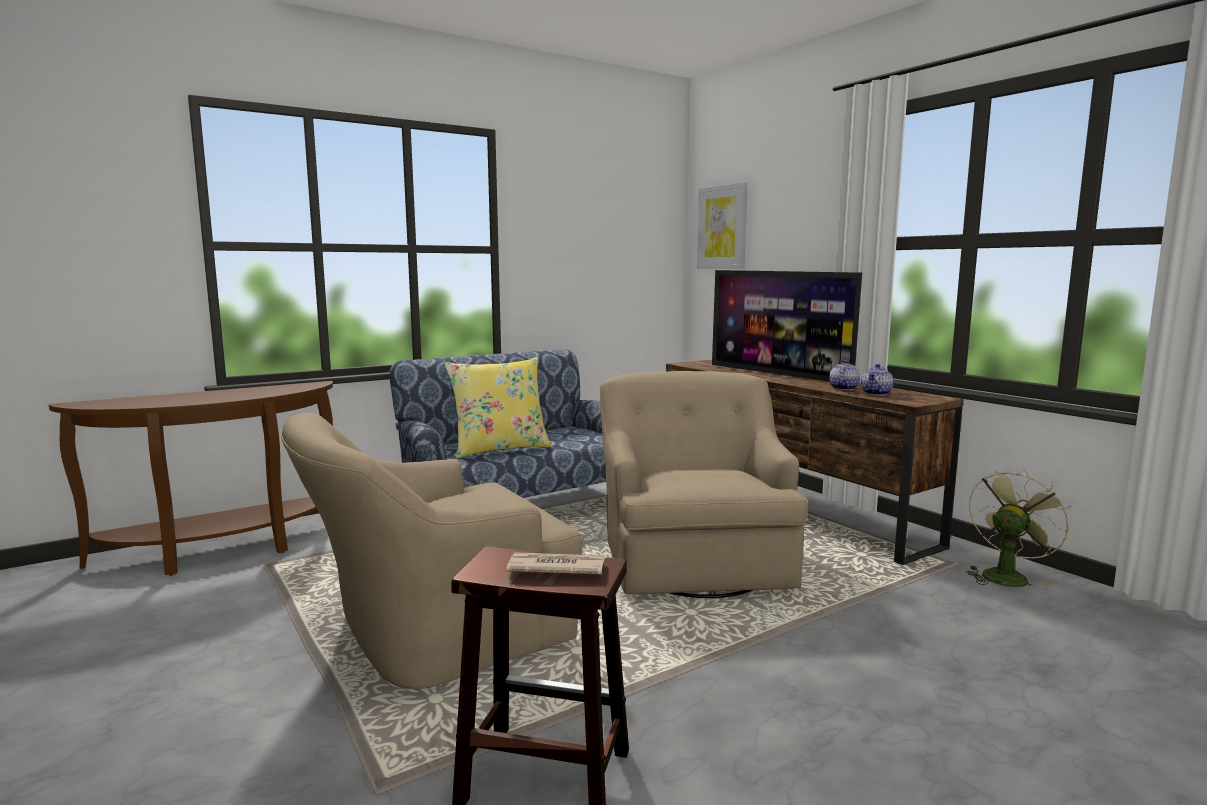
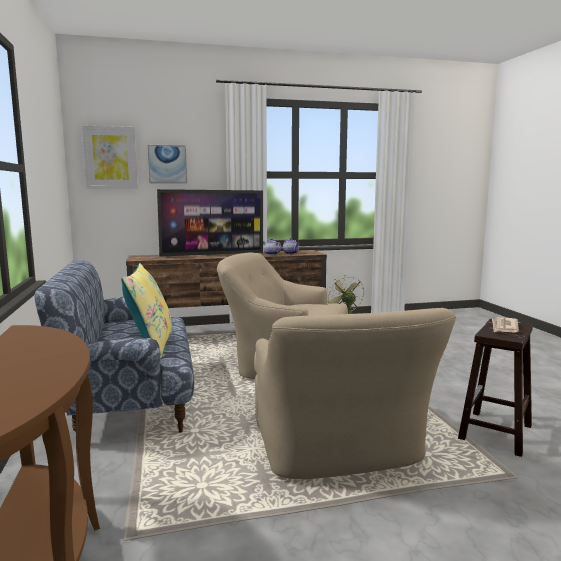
camera: 70 degrees left, 0 degrees up
(777, 232) = (167, 164): none -> picture

